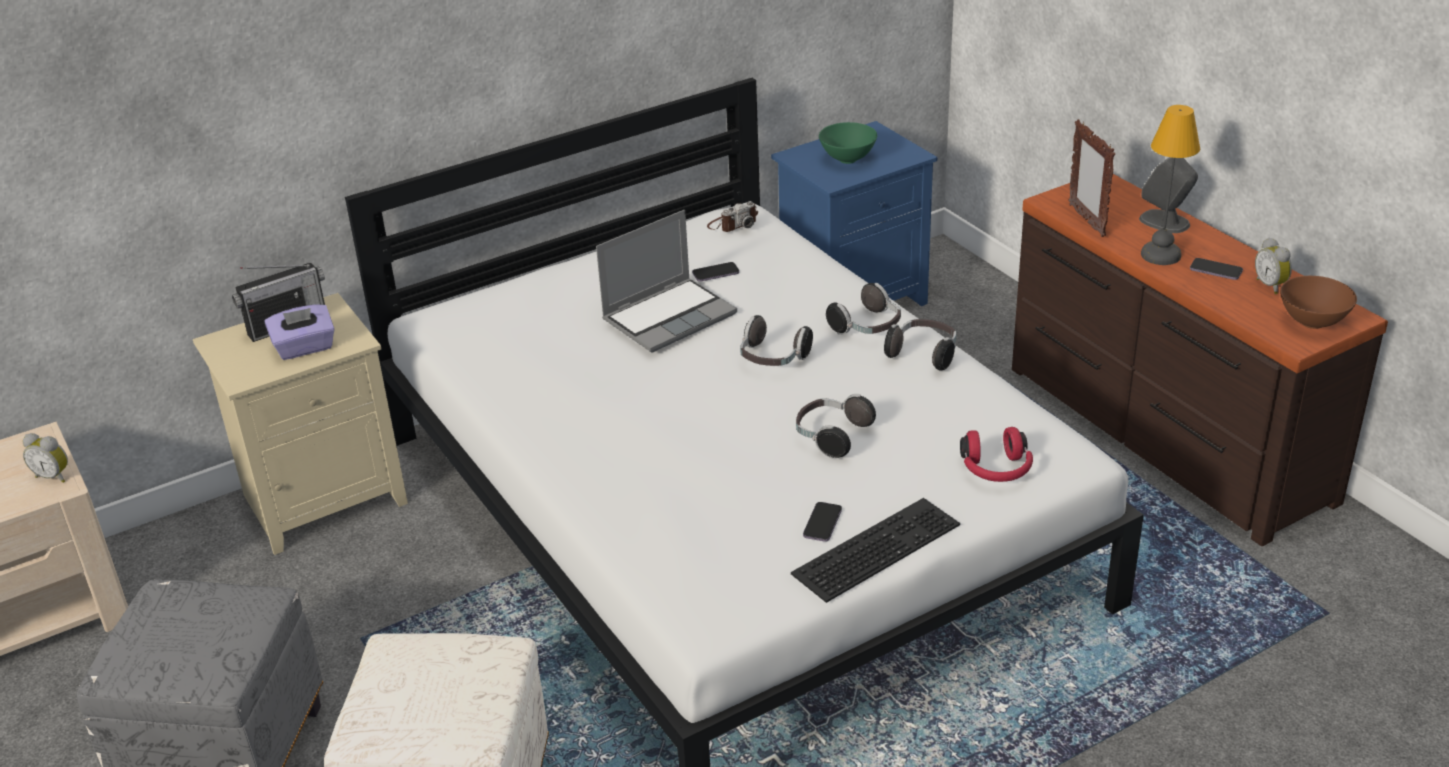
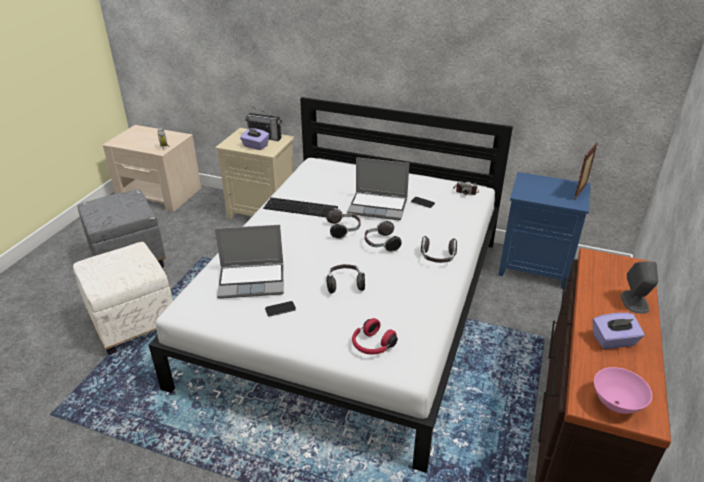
camera: 50 degrees right, 0 degrees up
(715, 523) = (252, 281): none -> laptop
(848, 160) = (544, 190): green bowl -> none
(875, 546) = (276, 332): keyboard -> keyboard (301, 207)
(923, 354) = (438, 283): headphones -> headphones (344, 230)
(1086, 220) = (592, 275): picture frame -> picture frame (580, 192)
(1159, 255) = (597, 313): table lamp -> none
(1215, 271) = (613, 341): phone -> purple tissue box
(1271, 285) = (631, 370): alarm clock -> none
(1312, 322) = (616, 404): brown bowl -> pink bowl

